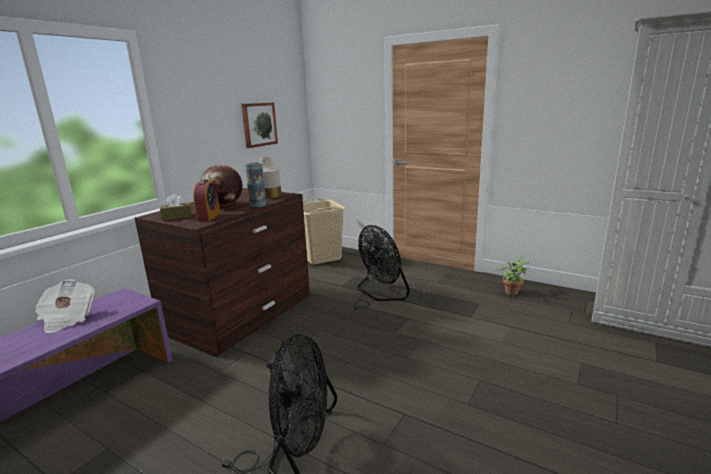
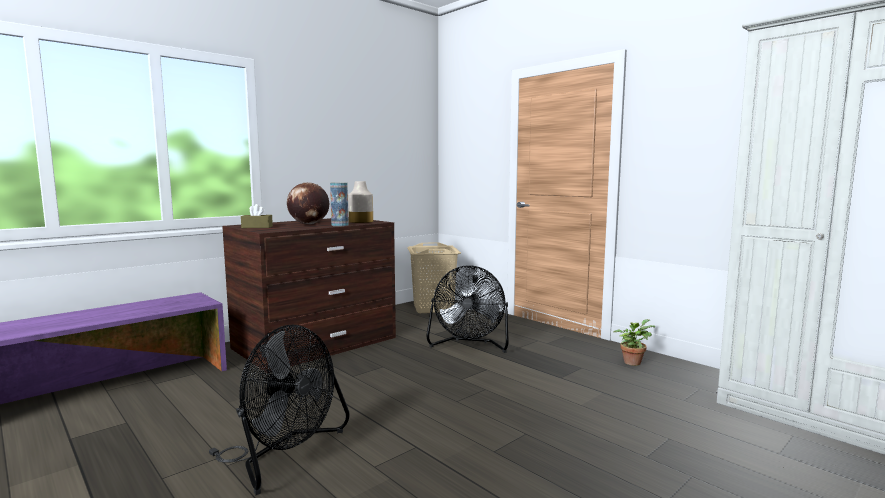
camera: 15 degrees right, 10 degrees down
(67, 318) = (137, 305): newspaper -> none
(209, 217) = (283, 228): alarm clock -> none
(259, 124) = (376, 157): picture -> none
(375, 293) = (467, 344): black fan -> black fan turned 120 degrees clockwise

